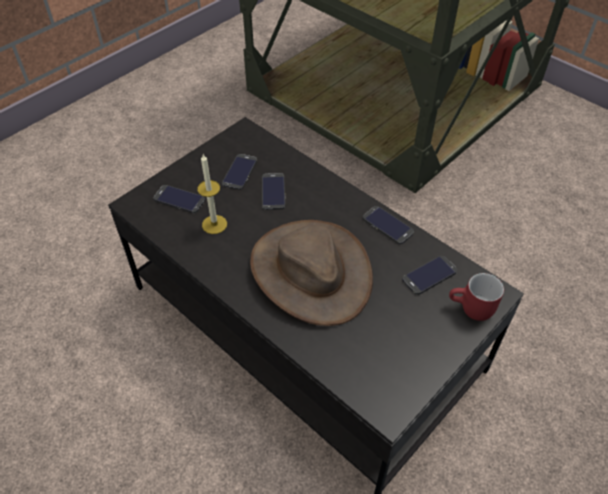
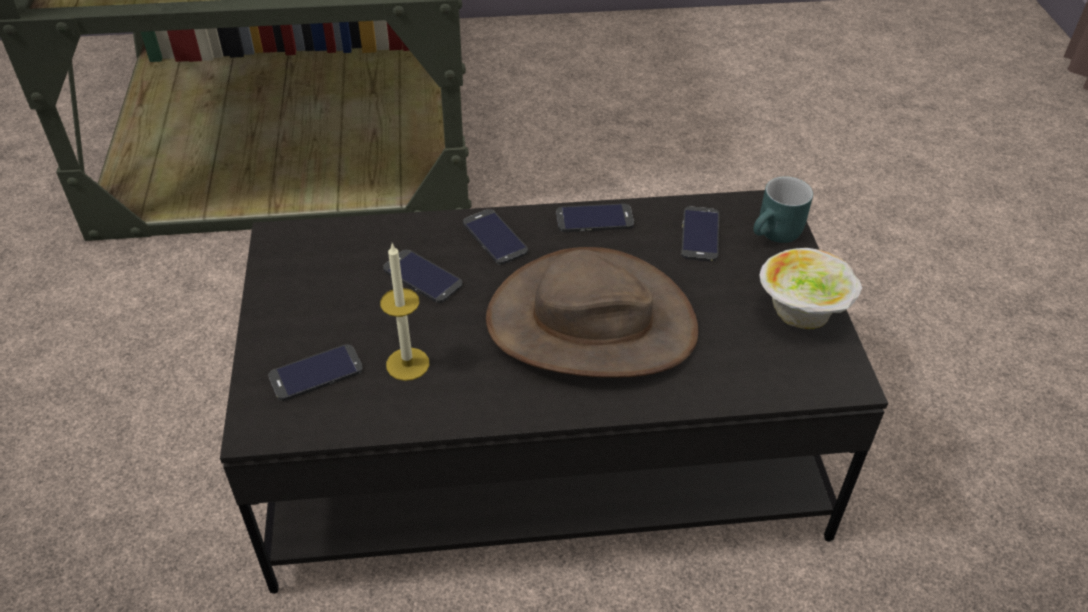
camera: 50 degrees left, 5 degrees down
(240, 172) = (347, 286): phone -> phone (495, 237)
(416, 359) = (800, 317): none -> bowl
(472, 310) = (777, 235): red mug -> turquoise mug

